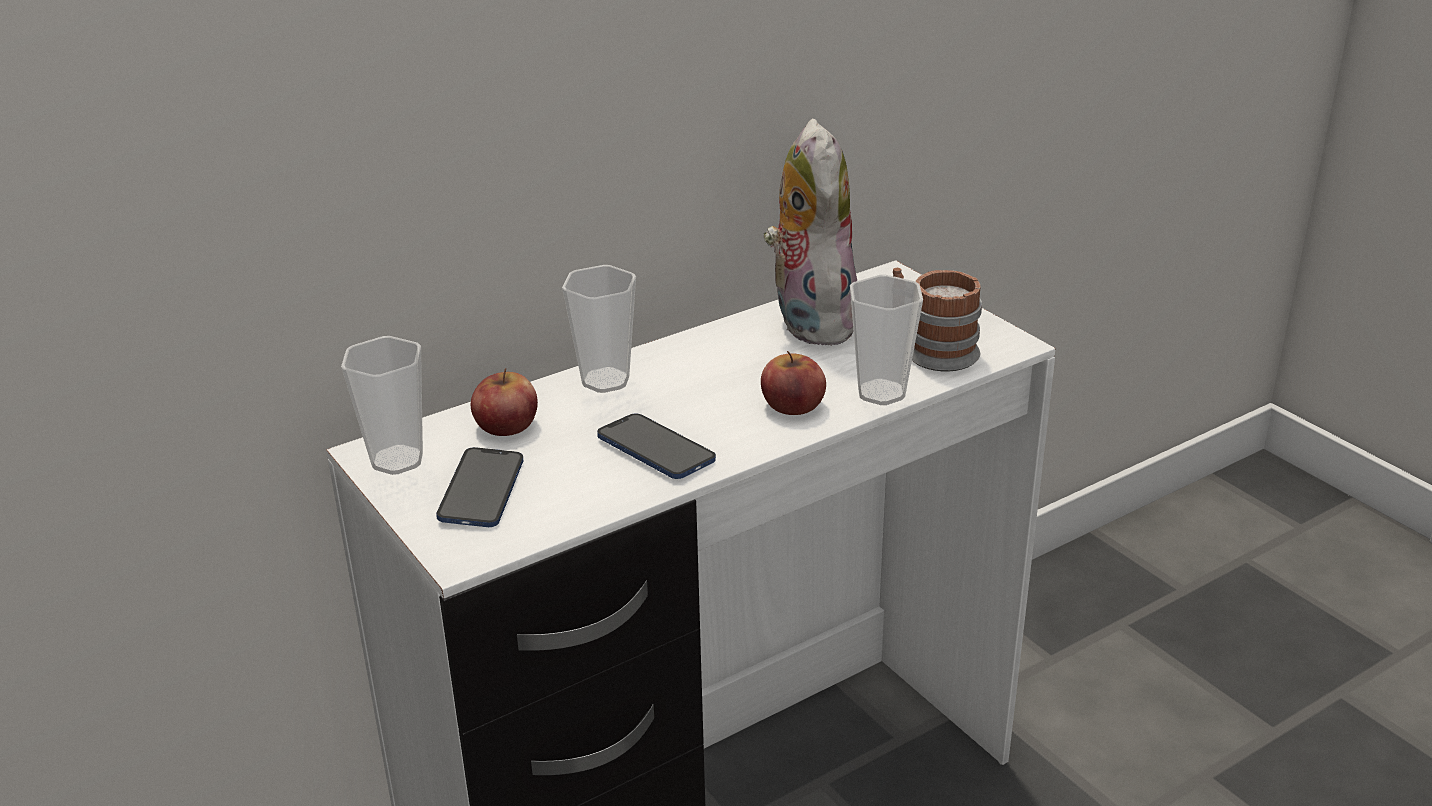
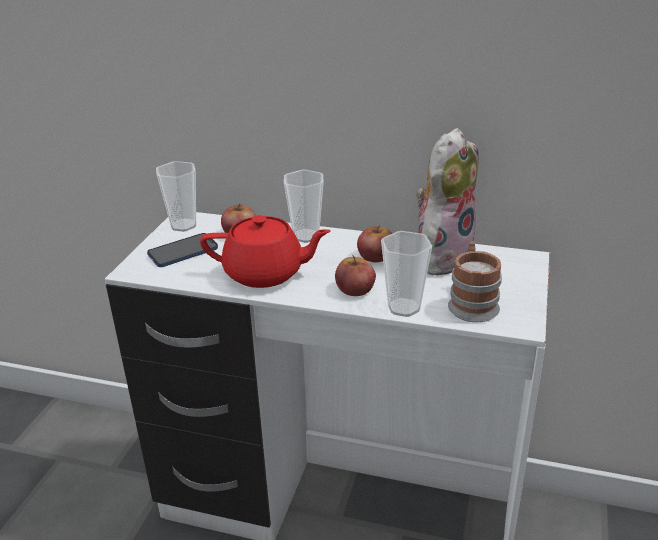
camera: 50 degrees right, 0 degrees up
(655, 449) = (265, 273): phone -> red teapot
(738, 357) = (376, 256): none -> apple

